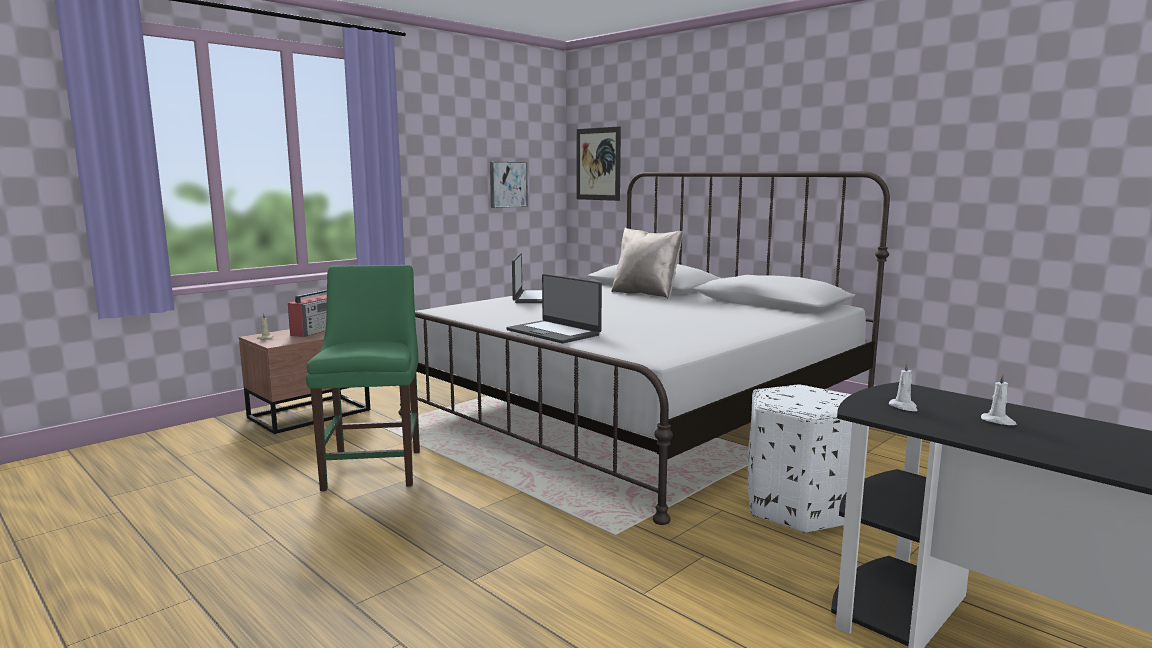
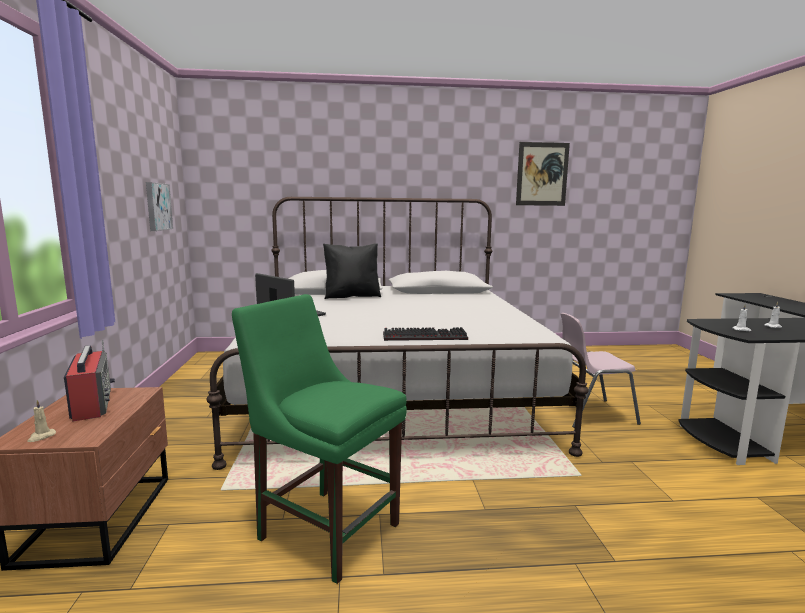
camera: 50 degrees left, 0 degrees up
(554, 332) = (426, 336): laptop -> keyboard
(598, 164) = (228, 188): picture -> picture (542, 174)
(646, 294) = (352, 296): beige pillow -> black pillow
(799, 507) = (589, 413): white ottoman -> pink chair

